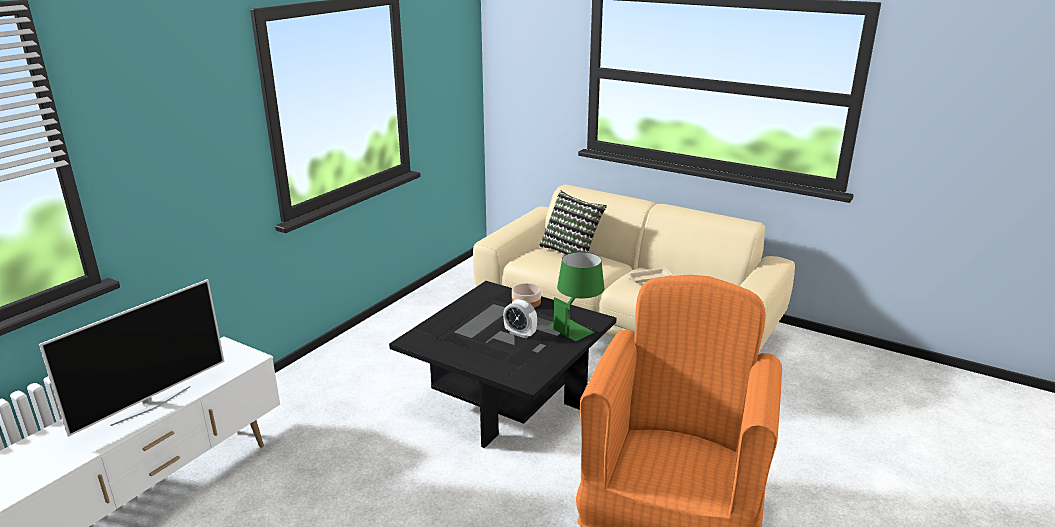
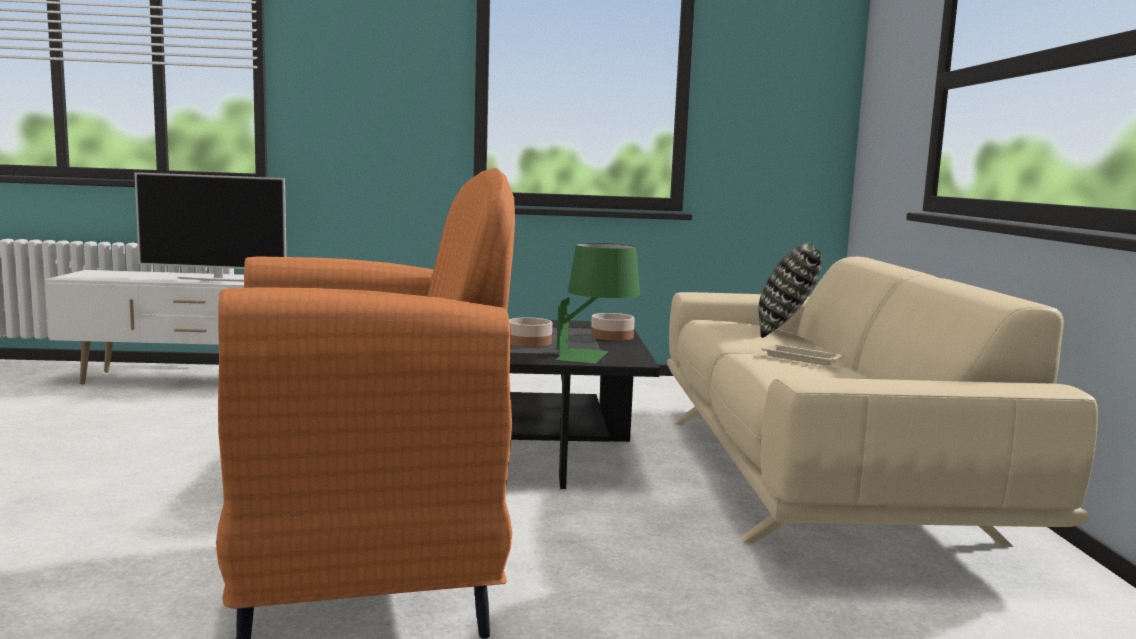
camera: 55 degrees right, 15 degrees down
(520, 333) = (529, 342): alarm clock -> bowl

